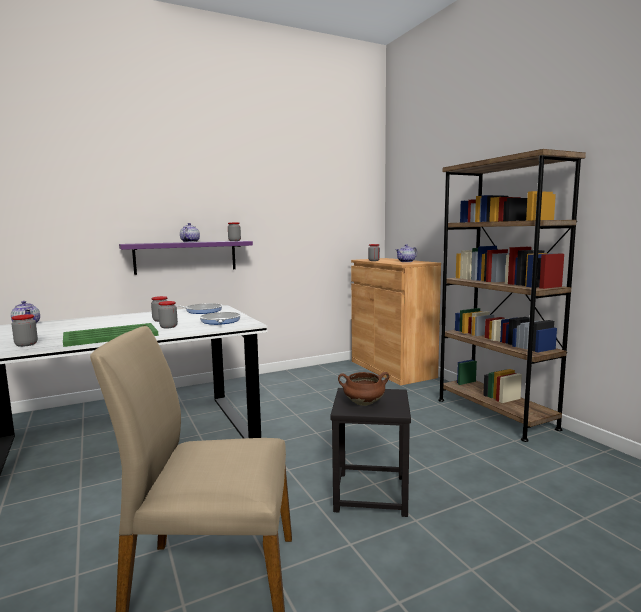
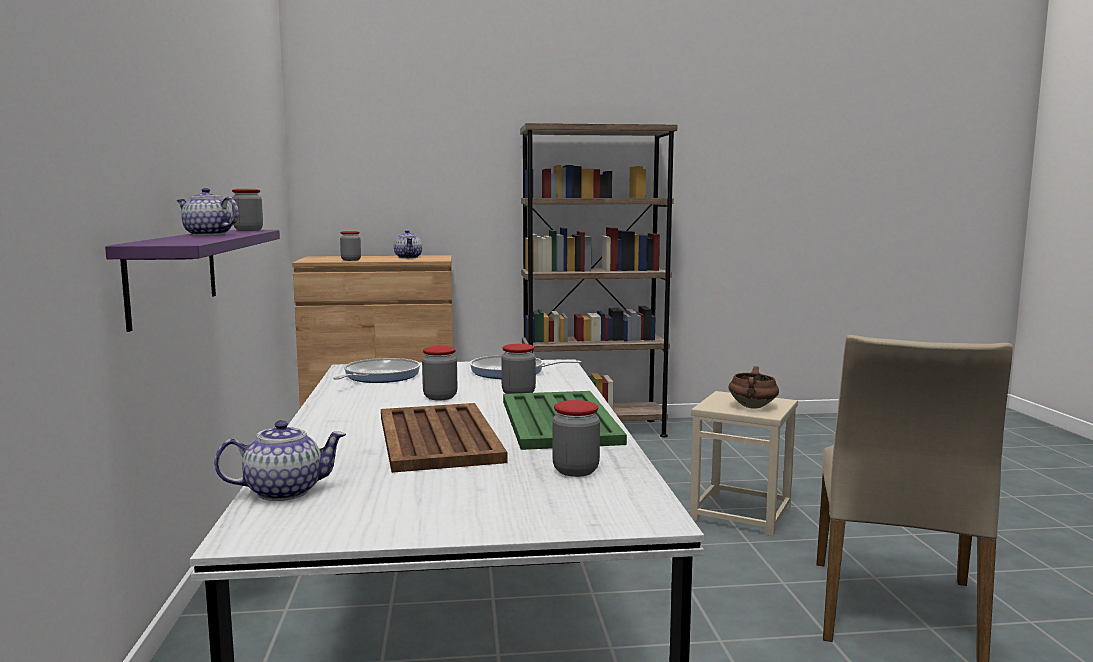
camera: 70 degrees left, 0 degrees up
(86, 327) = (438, 439): none -> brown tray
(371, 493) = (741, 513): black stool -> beige stool

